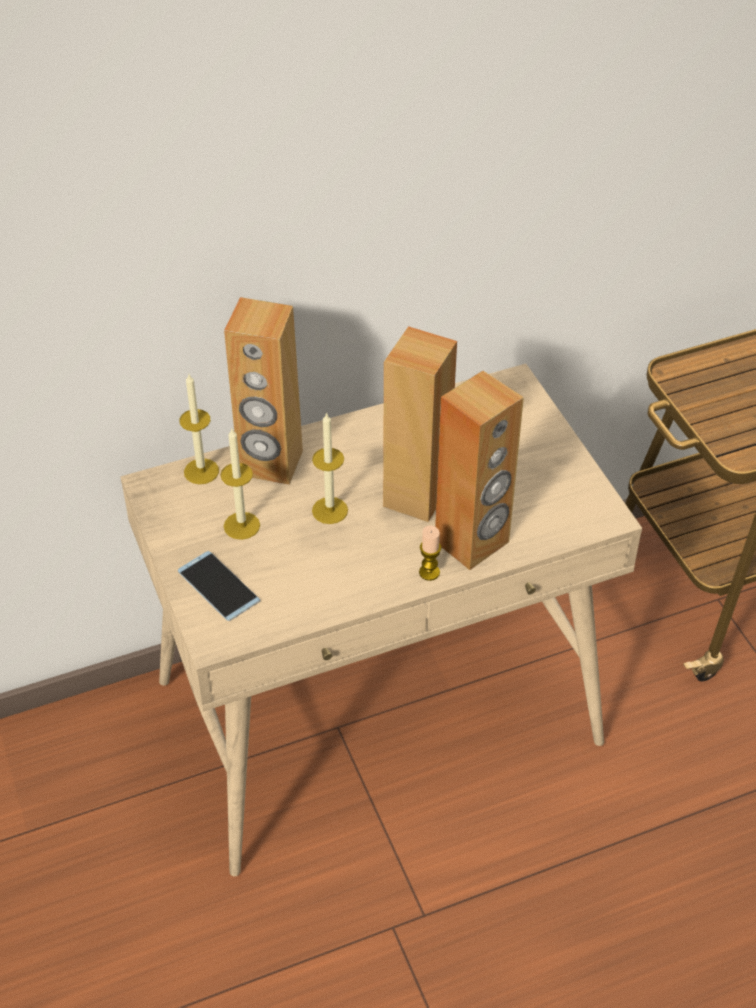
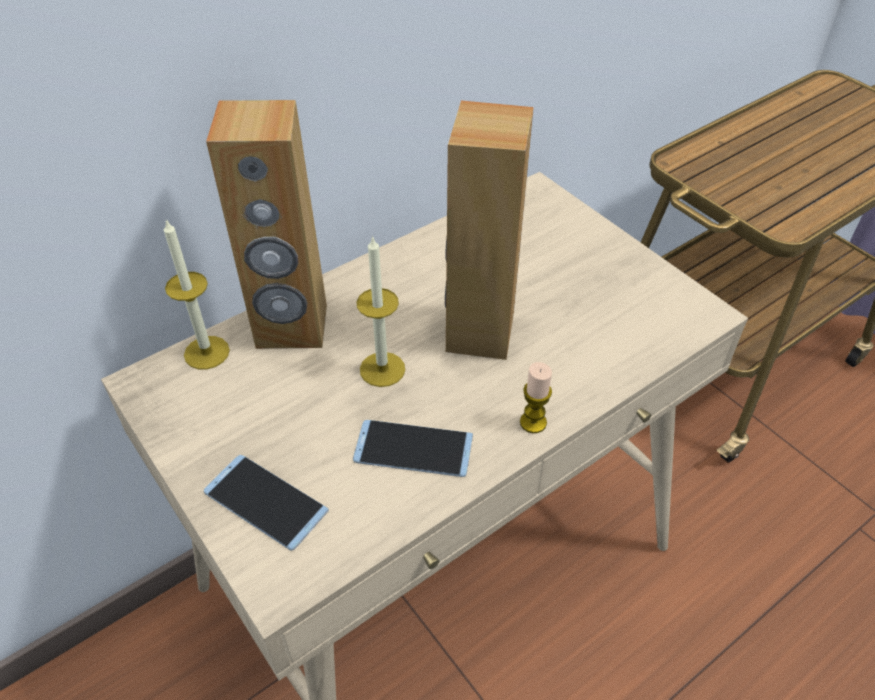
camera: 15 degrees left, 0 degrees up
(241, 525) = (276, 411): candle -> none
(333, 572) = (413, 449): none -> phone
(472, 542) = (568, 373): brown speaker -> none

